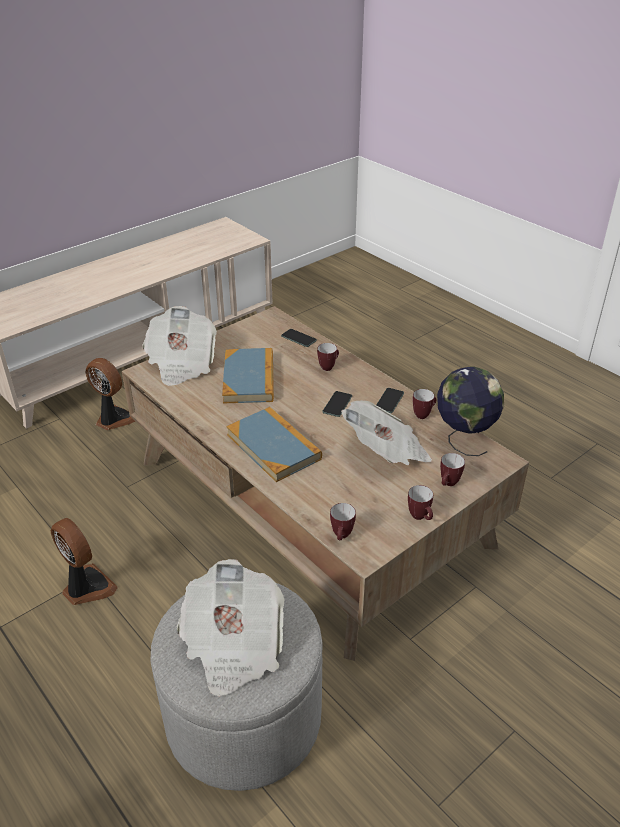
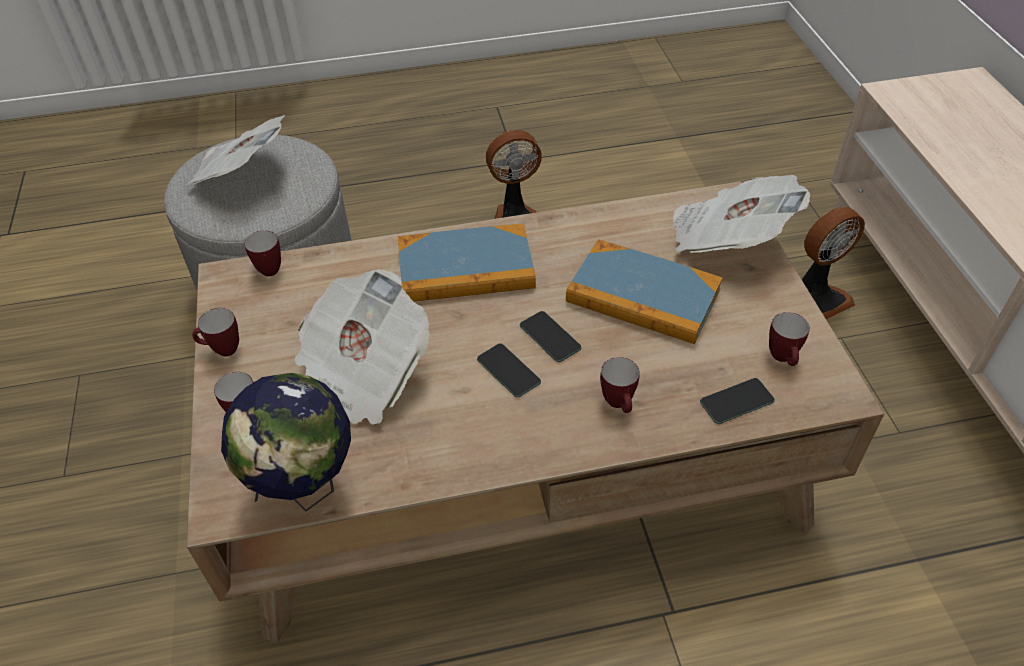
camera: 120 degrees right, 10 degrees up
(389, 401) = (470, 441): phone -> phone (550, 337)
(423, 414) = (403, 469): mug -> mug (783, 359)

